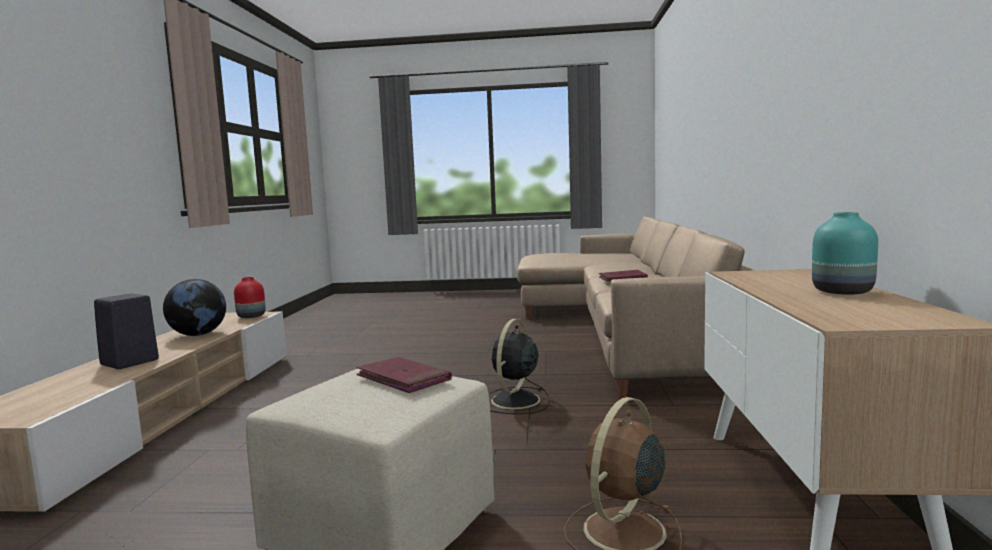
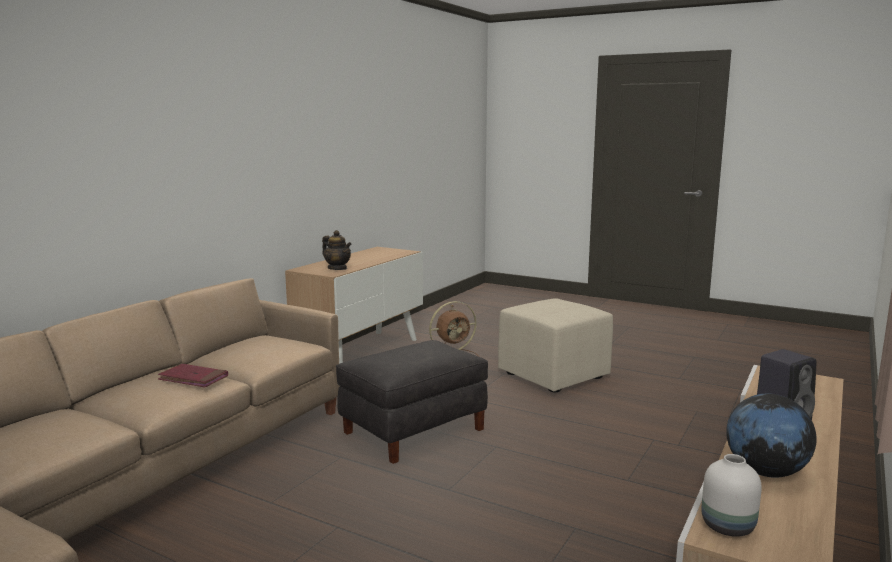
camera: 155 degrees left, 5 degrees up
(250, 316) = (729, 526): red vase -> white vase
(403, 379) = (540, 308): red book -> none
(514, 401) = (413, 430): black fan -> black ottoman
(761, 277) = (337, 268): none -> teapot
(841, 292) = (353, 258): turquoise vase -> none

